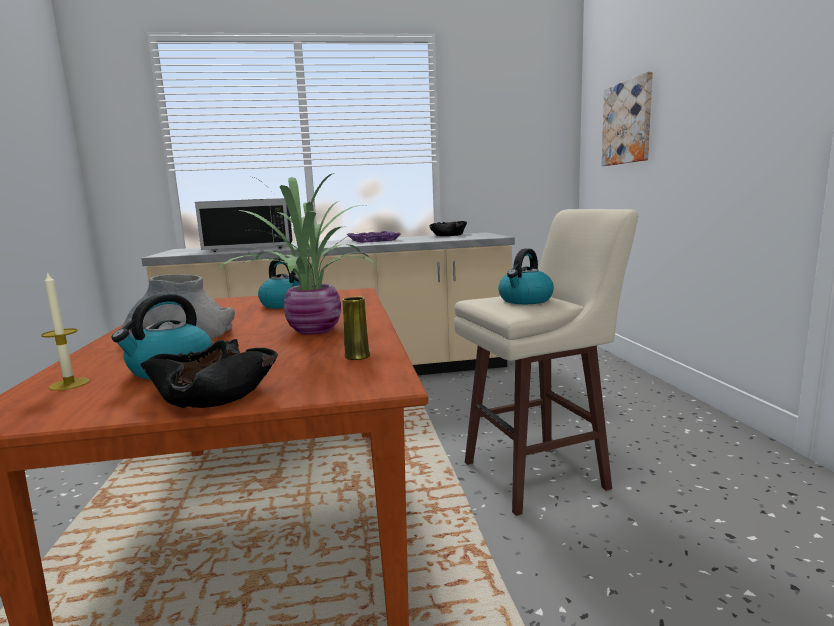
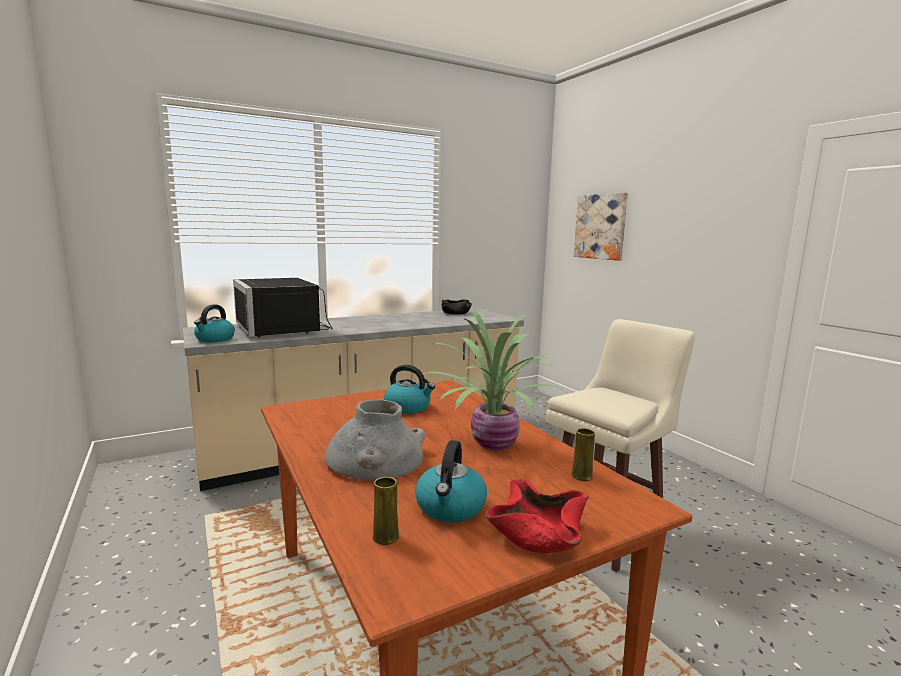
camera: 20 degrees left, 0 degrees up
(69, 384) = (385, 537): candle -> yellow vase
(212, 394) = (539, 534): black bowl -> red bowl
(252, 247) = (284, 329): black microwave -> black microwave turned 90 degrees clockwise
(374, 240) = (396, 319): purple tray -> none
(525, 300) = (611, 398): kettle -> kettle (215, 339)

